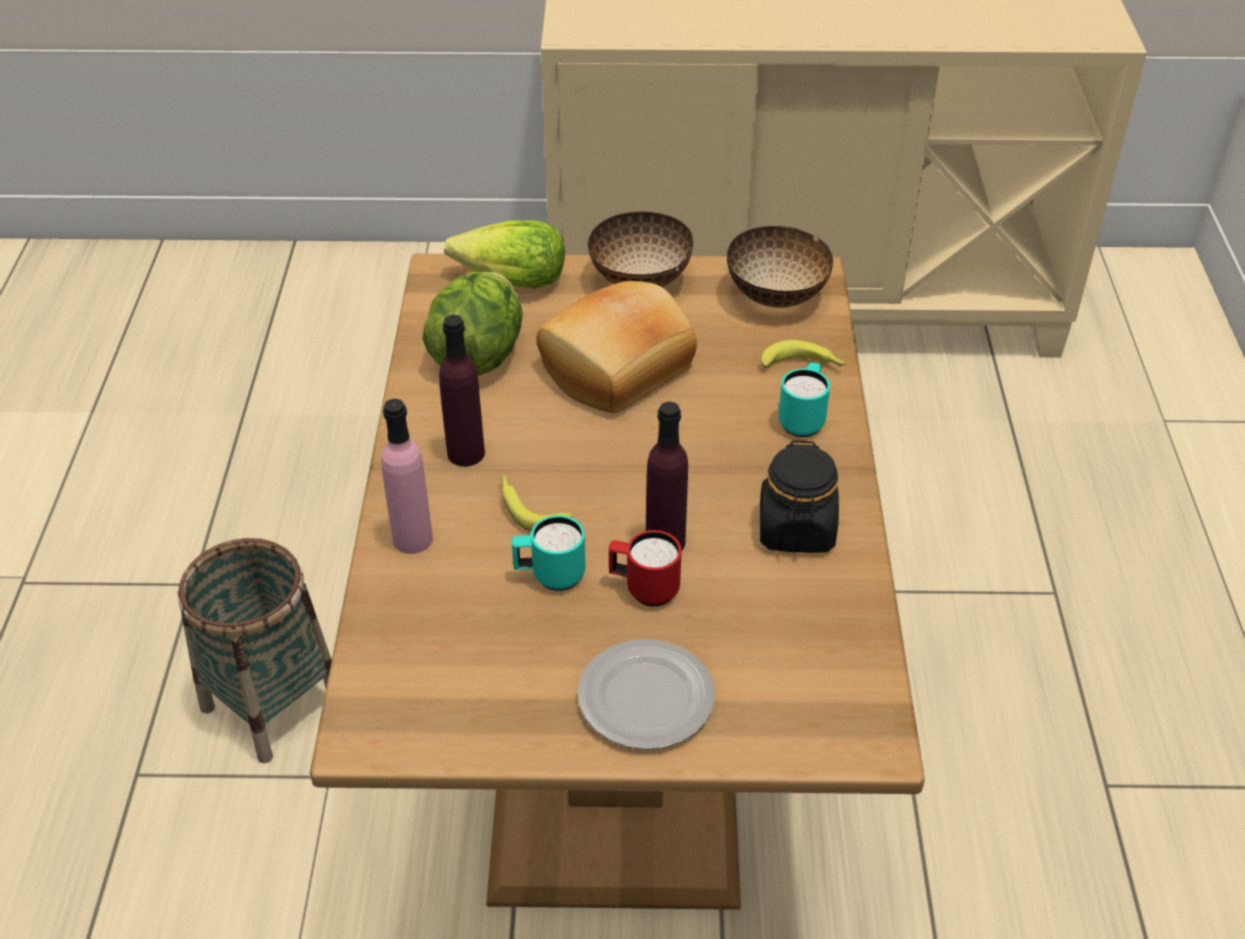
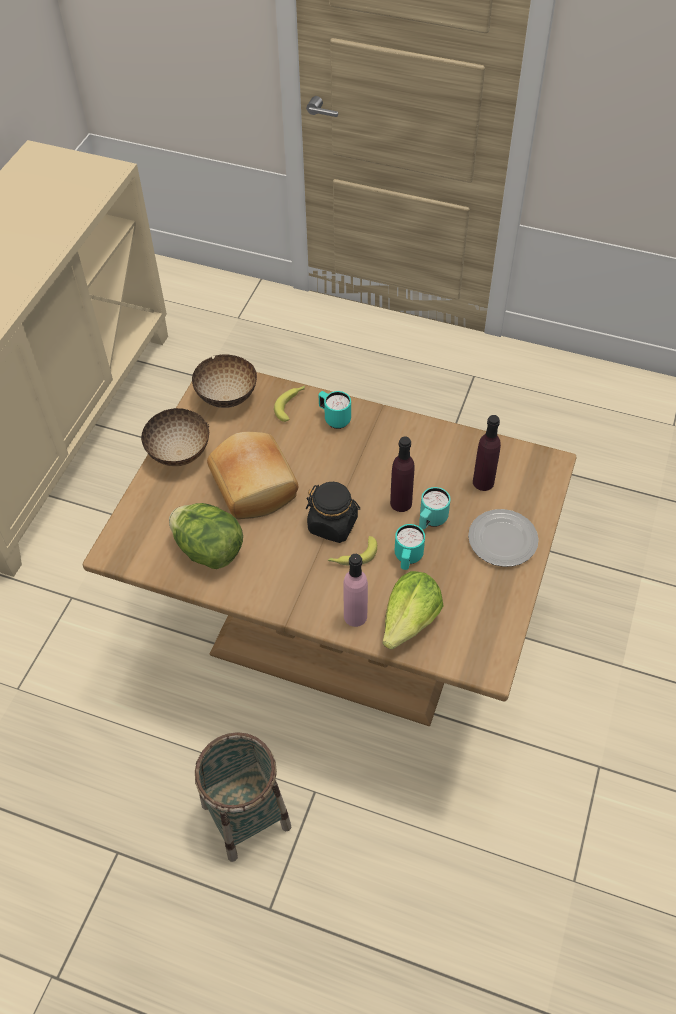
camera: 70 degrees left, 10 degrees up
(466, 453) = (294, 575): purple bottle -> purple bottle (483, 482)
(511, 281) = (144, 516): lettuce -> lettuce (410, 621)
(644, 589) = (431, 521): red mug -> turquoise mug
(796, 530) = (413, 447): black jar -> black jar (333, 524)

